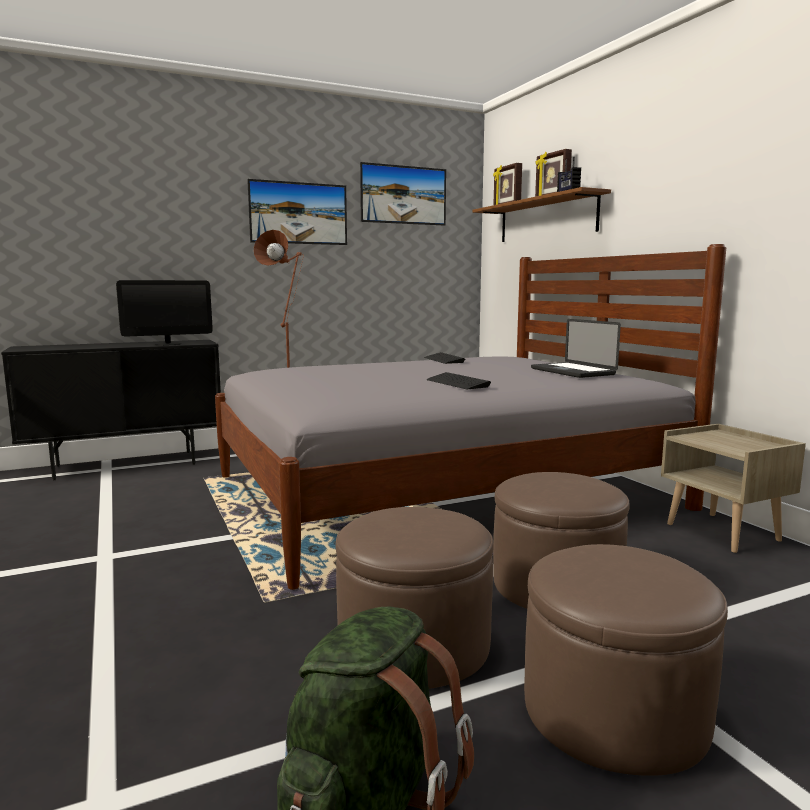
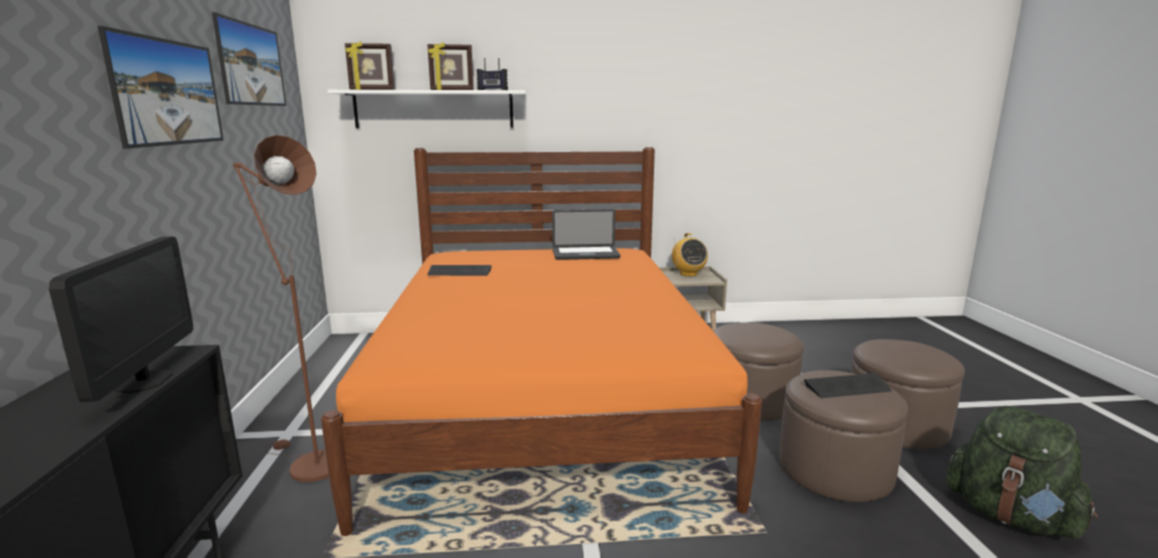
camera: 70 degrees left, 5 degrees up
(442, 492) = (543, 398): grey bed -> orange bed
(457, 383) = (620, 288): keyboard -> keyboard (847, 387)
(546, 219) = (434, 109): brown shelf -> white shelf
(743, 441) = (688, 274): none -> radio

